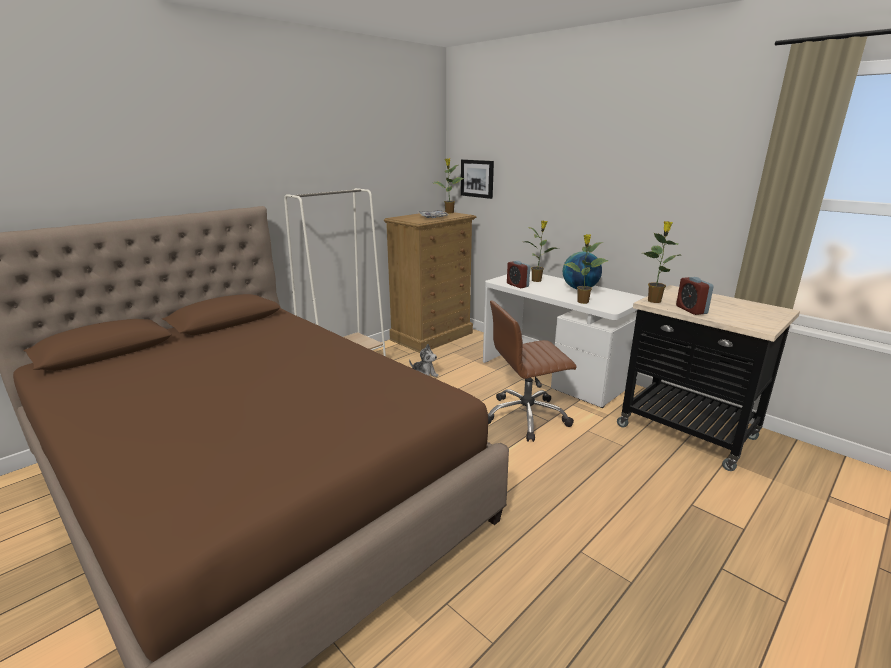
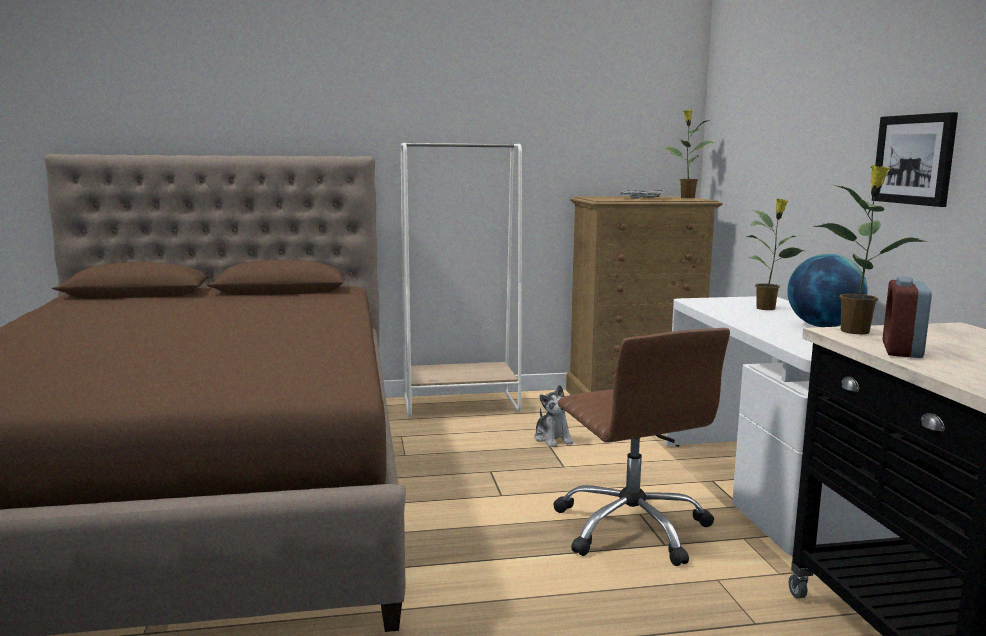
camera: 35 degrees right, 10 degrees down
(477, 178) = (734, 141): picture -> picture (915, 159)
(517, 285) = (716, 308): alarm clock -> none
(525, 417) = (632, 528): brown office chair -> brown office chair turned 135 degrees counterclockwise
(582, 302) = (784, 339): potted plant -> none

